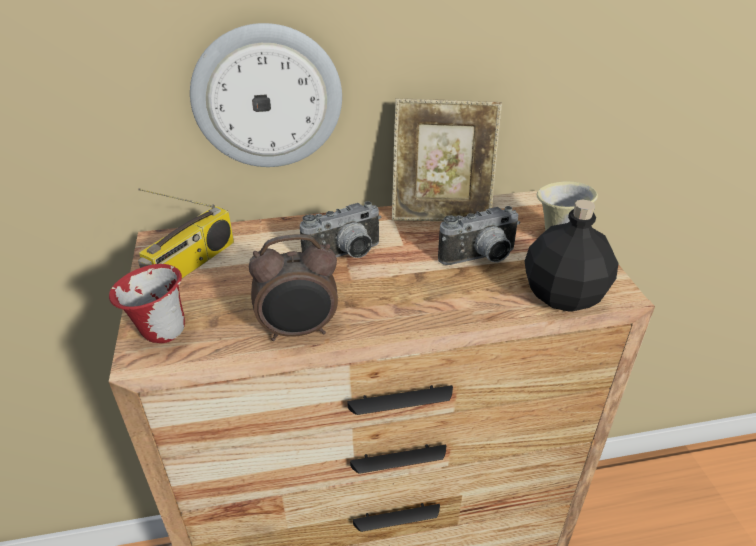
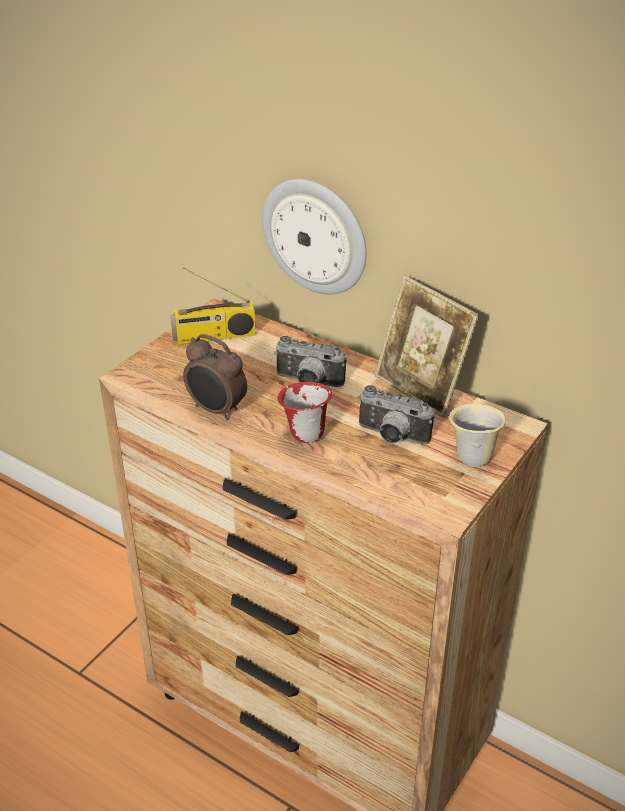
camera: 45 degrees right, 0 degrees up
(159, 334) = (148, 368): red mug -> red mug (304, 435)
(564, 295) = (406, 492): black bottle -> none

